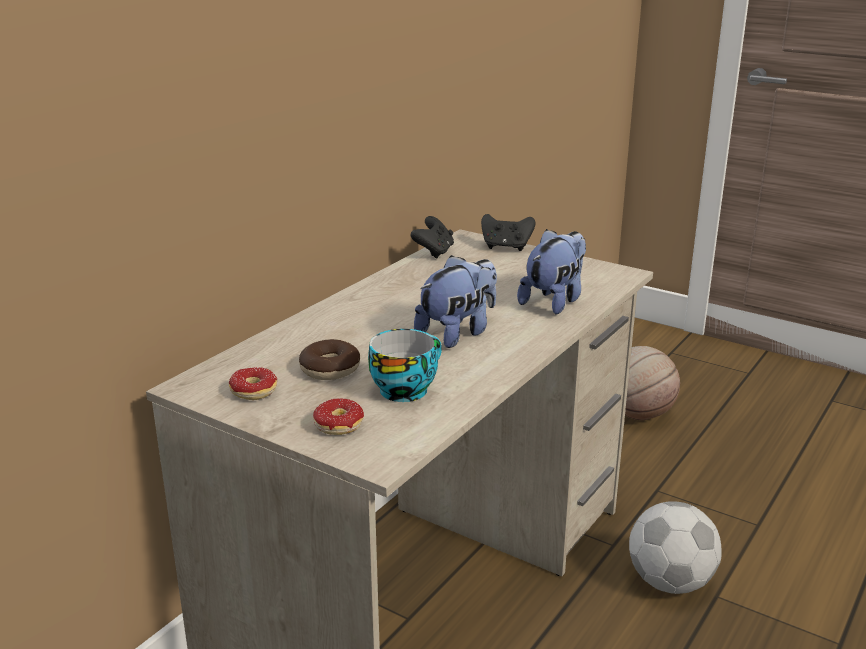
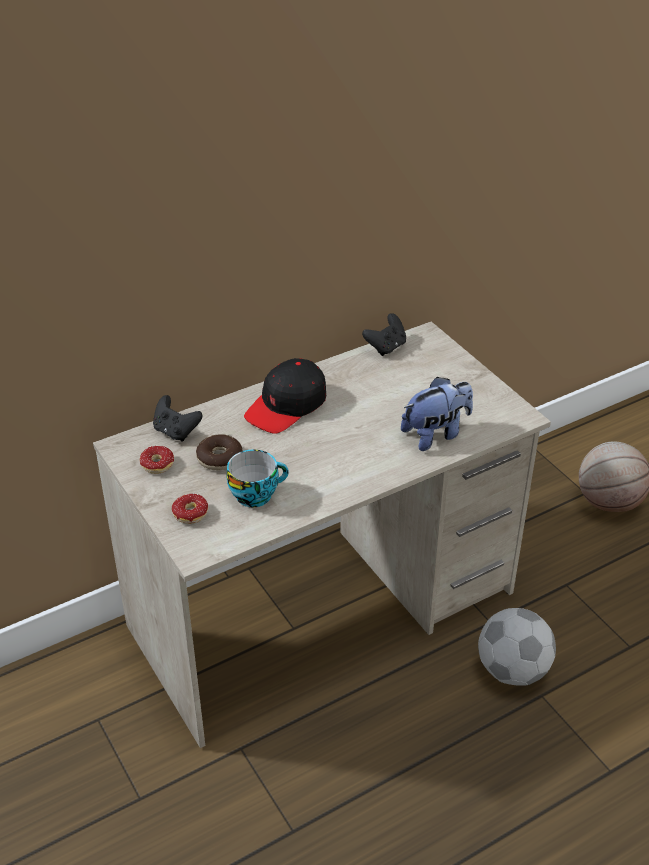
camera: 25 degrees right, 15 degrees up
(370, 312) = (287, 406): none -> black cap
(458, 333) = (334, 448): plush toy -> none
(506, 247) = (450, 356): black game controller -> black game controller (176, 431)

